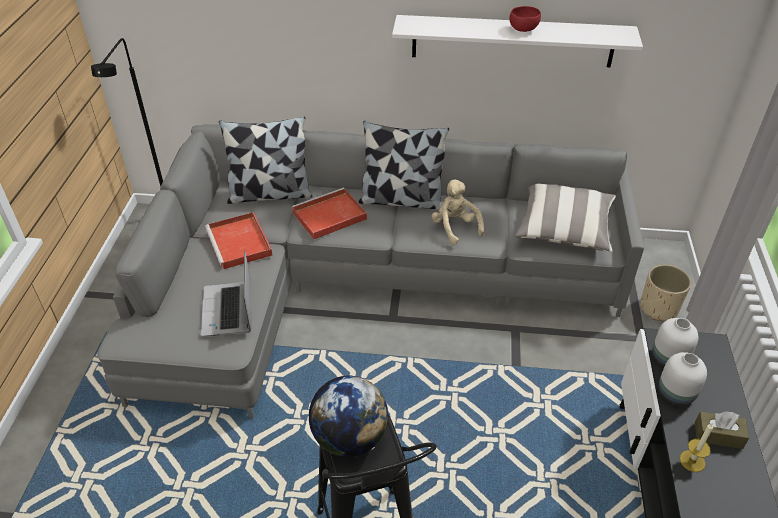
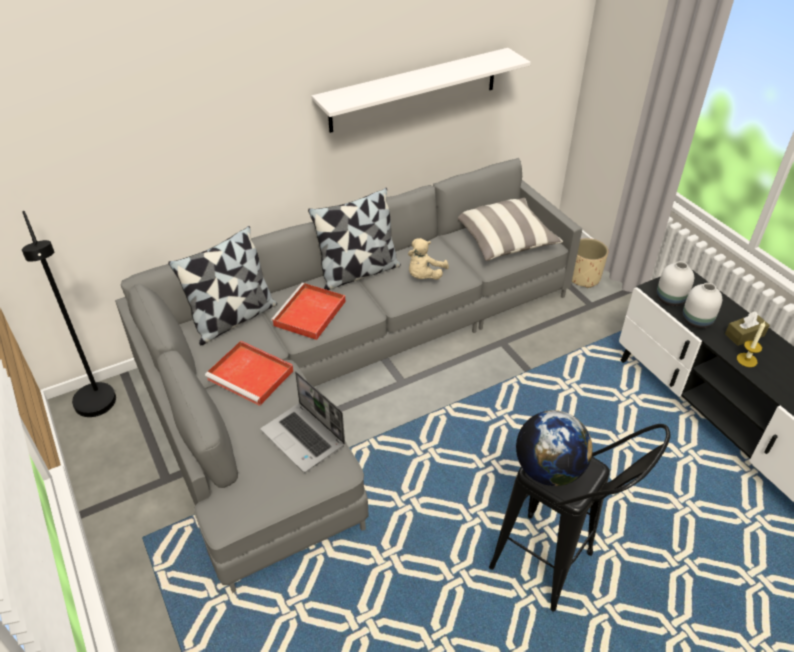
camera: 35 degrees left, 0 degrees up
(455, 228) = (424, 276): beige plush toy -> beige plush toy turned 90 degrees counterclockwise
(523, 29) = (430, 75): red bowl -> none

